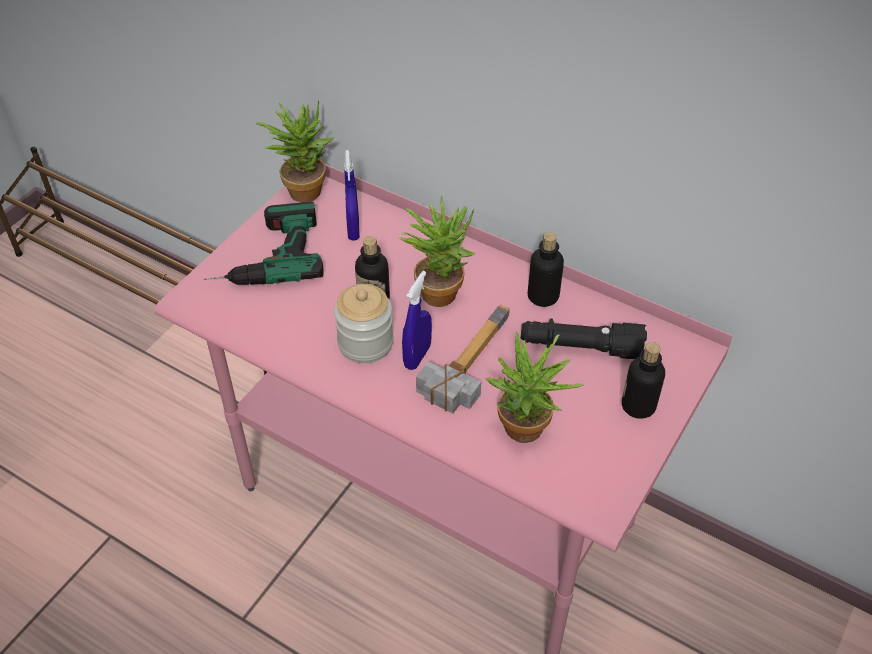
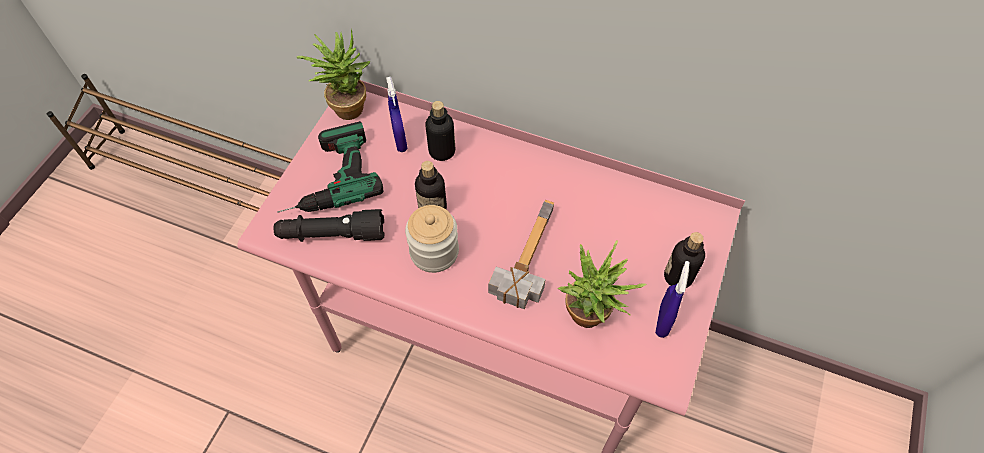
camera: 10 degrees left, 10 degrees up
(417, 356) = (482, 258): blue spray bottle -> blue spray bottle (663, 321)
(439, 289) = (487, 189): potted plant -> none
(543, 296) = (577, 183): bottle -> bottle (442, 151)
(580, 348) = (619, 228): black flashlight -> black flashlight (331, 234)

